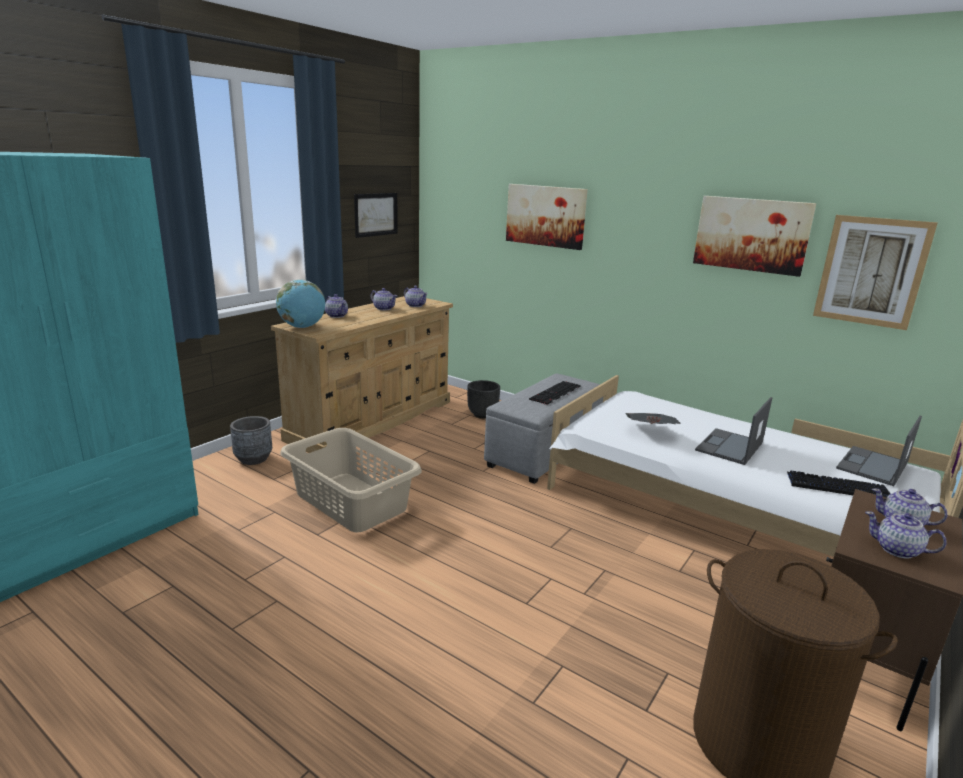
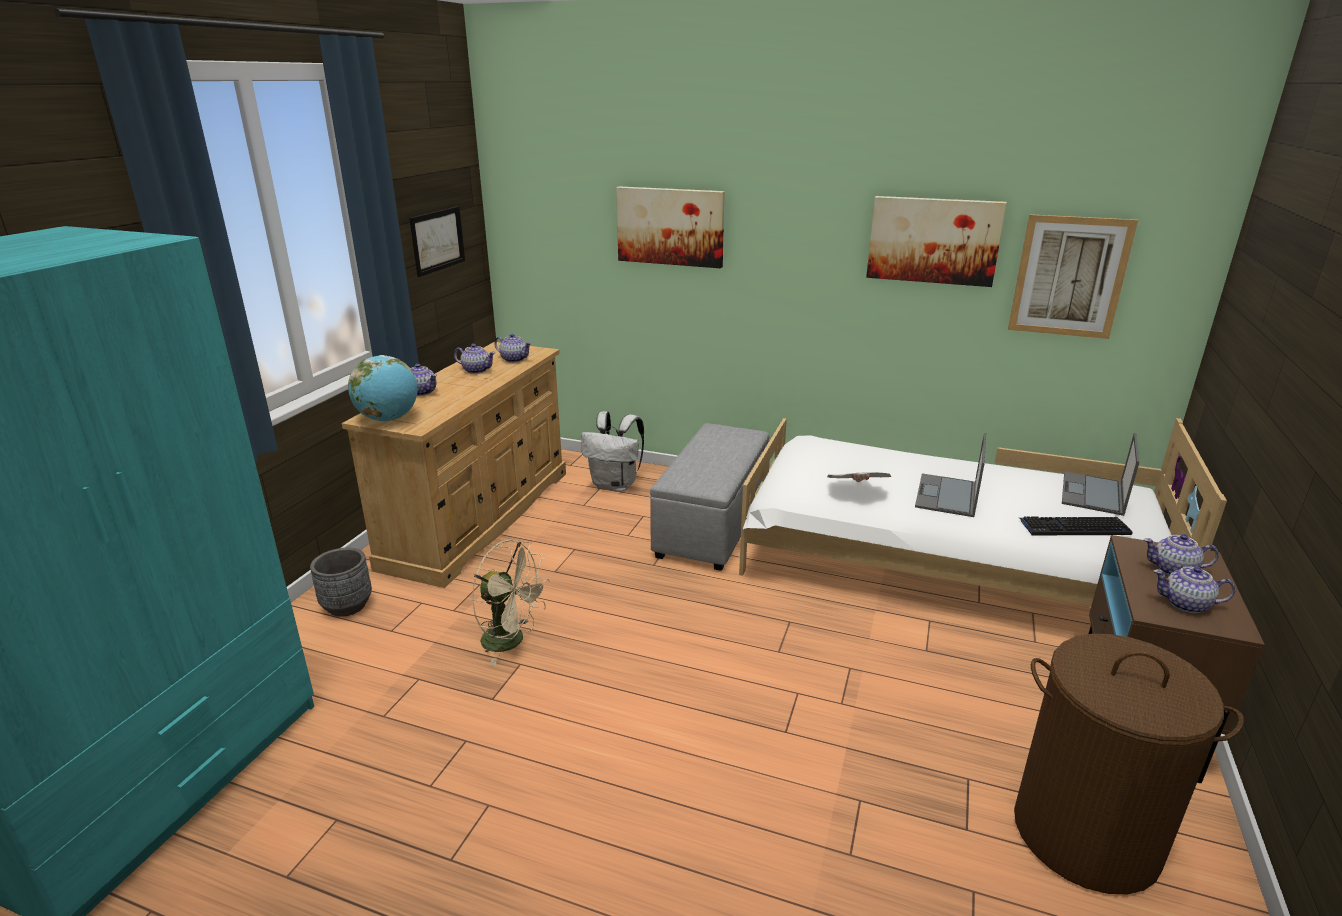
camera: 15 degrees left, 5 degrees up
(351, 501) = (511, 641): beige laundry basket -> beige fan
(483, 415) = (616, 485): black planter -> white backpack
(556, 393) = (723, 454): keyboard -> none

